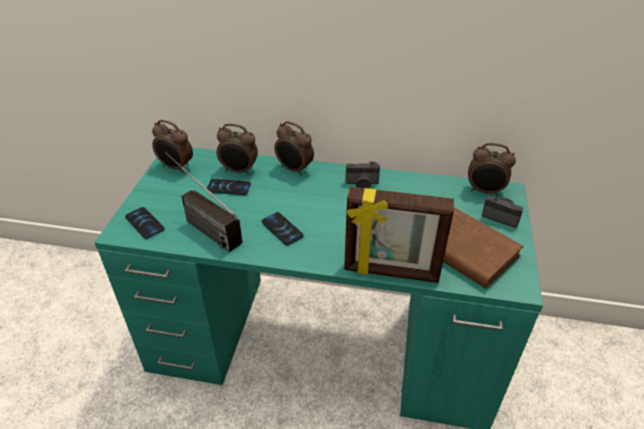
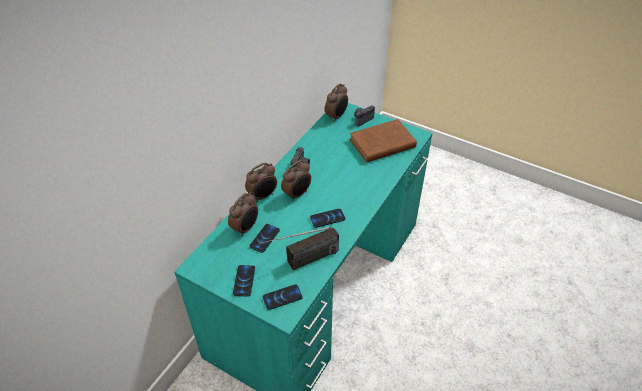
camera: 70 degrees left, 5 degrees up
(162, 190) = (244, 281): none -> phone
(176, 167) = (216, 268): alarm clock -> alarm clock (297, 194)
(391, 272) = (388, 179): picture frame -> none

